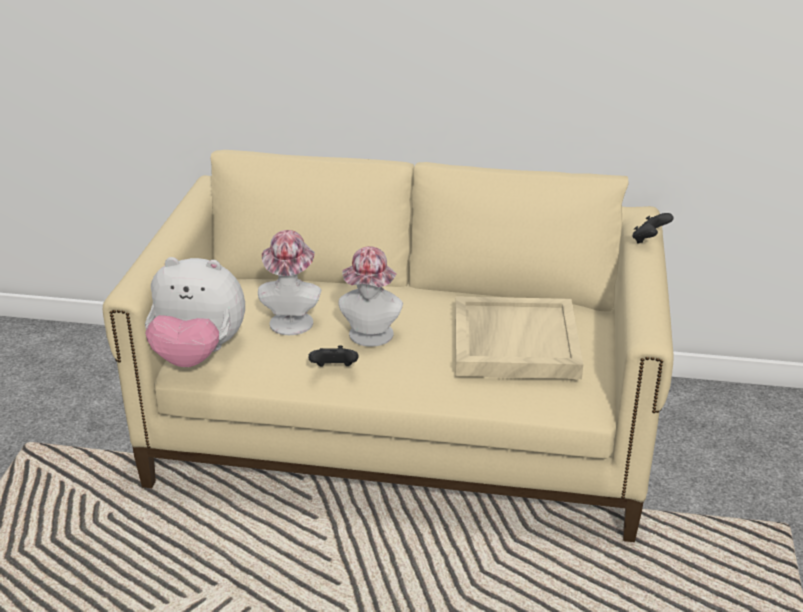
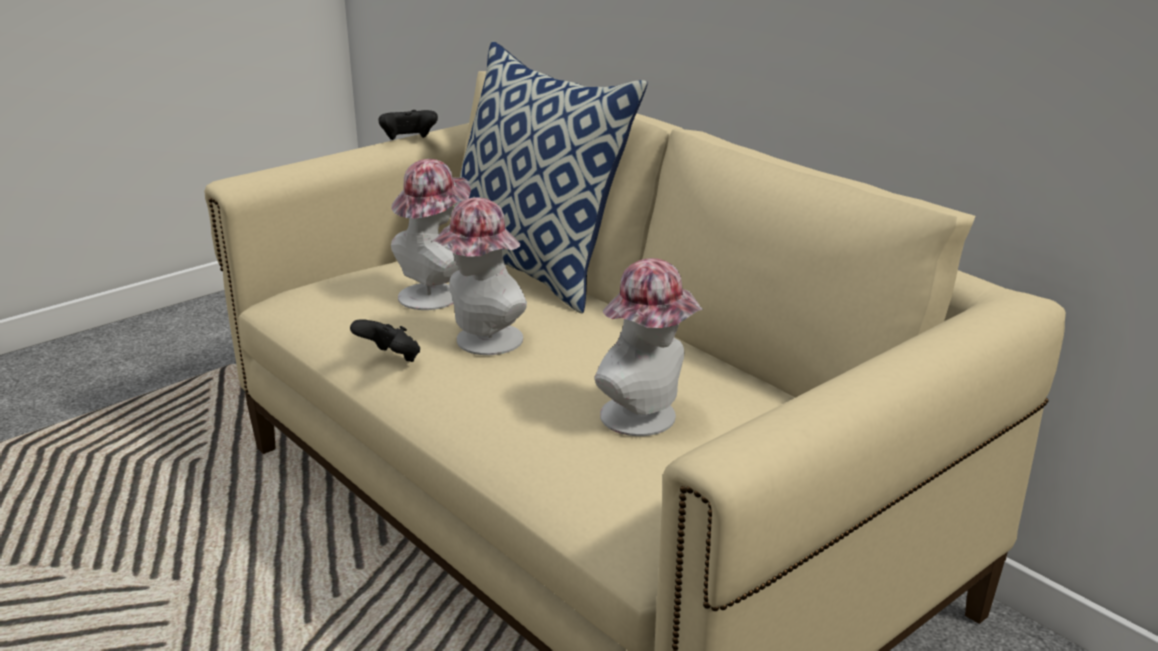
camera: 40 degrees right, 5 degrees down
(197, 355) = (303, 294): plush toy -> none
(319, 280) = (536, 269): none -> pillow
(514, 342) = (647, 419): beige tray -> hat
(649, 240) = (956, 335): black game controller -> black game controller (409, 141)

